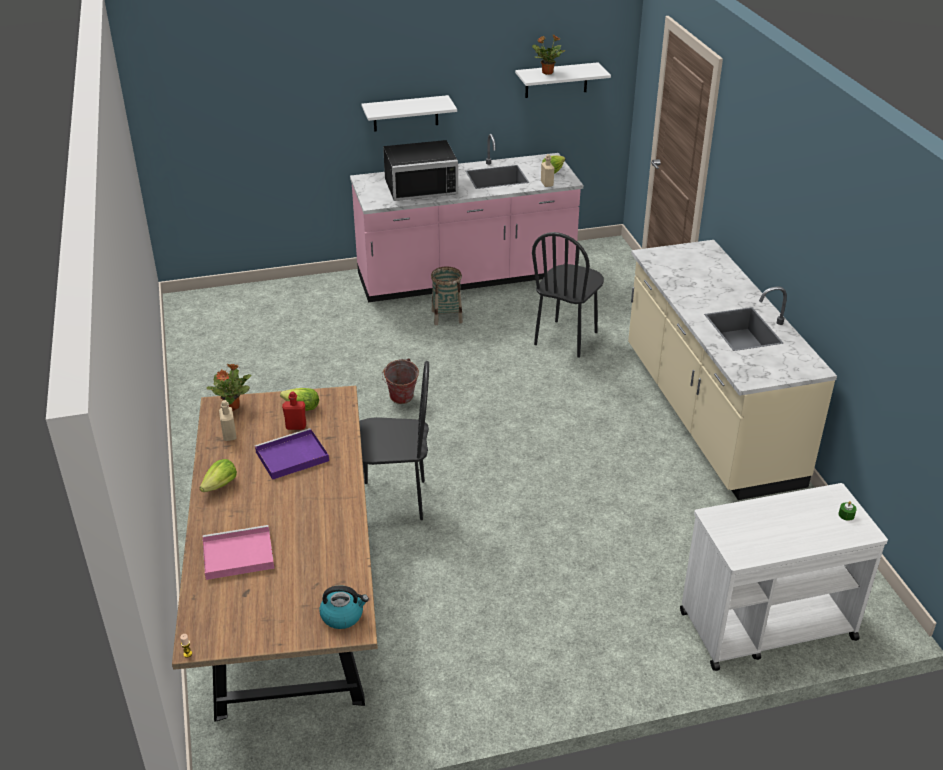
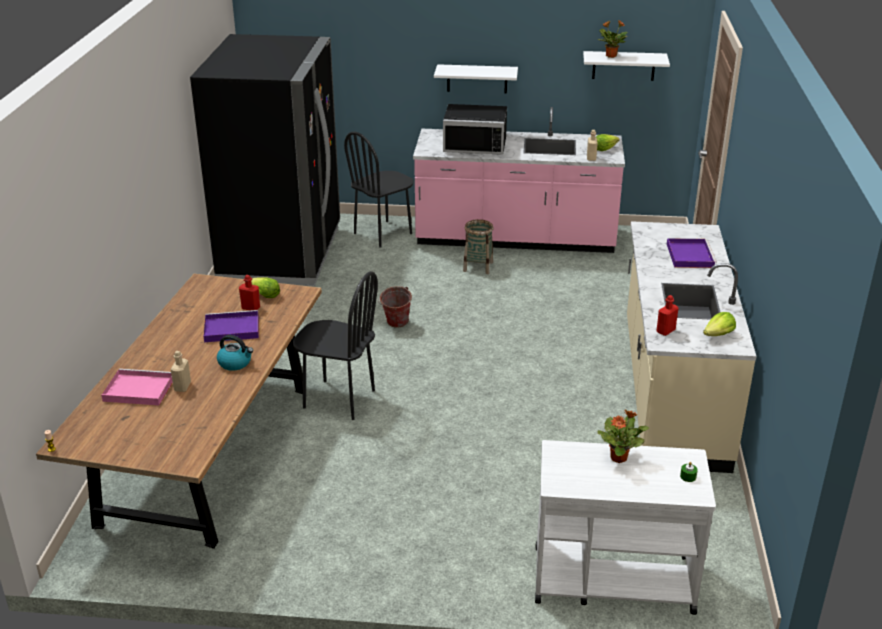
camera: 20 degrees right, 5 degrees down
(220, 485) = (162, 338): lettuce -> lettuce (718, 335)
(228, 343) = (282, 255): none -> black fridge
(229, 435) = (195, 304): beige bottle -> beige bottle (182, 387)
(232, 406) = (212, 284): potted plant -> potted plant (619, 457)
(343, 615) = (186, 451): kettle -> kettle (235, 363)
(566, 338) = (575, 303): black chair -> black chair (383, 233)
(709, 278) = (689, 255): none -> purple tray
(742, 366) = (665, 331): none -> red bottle

